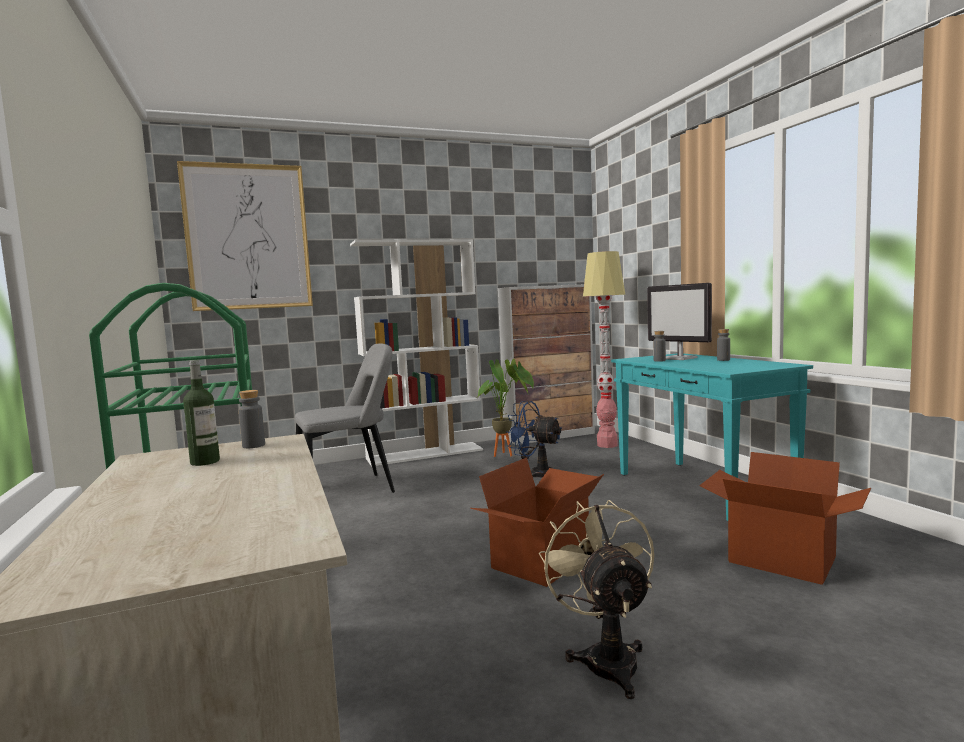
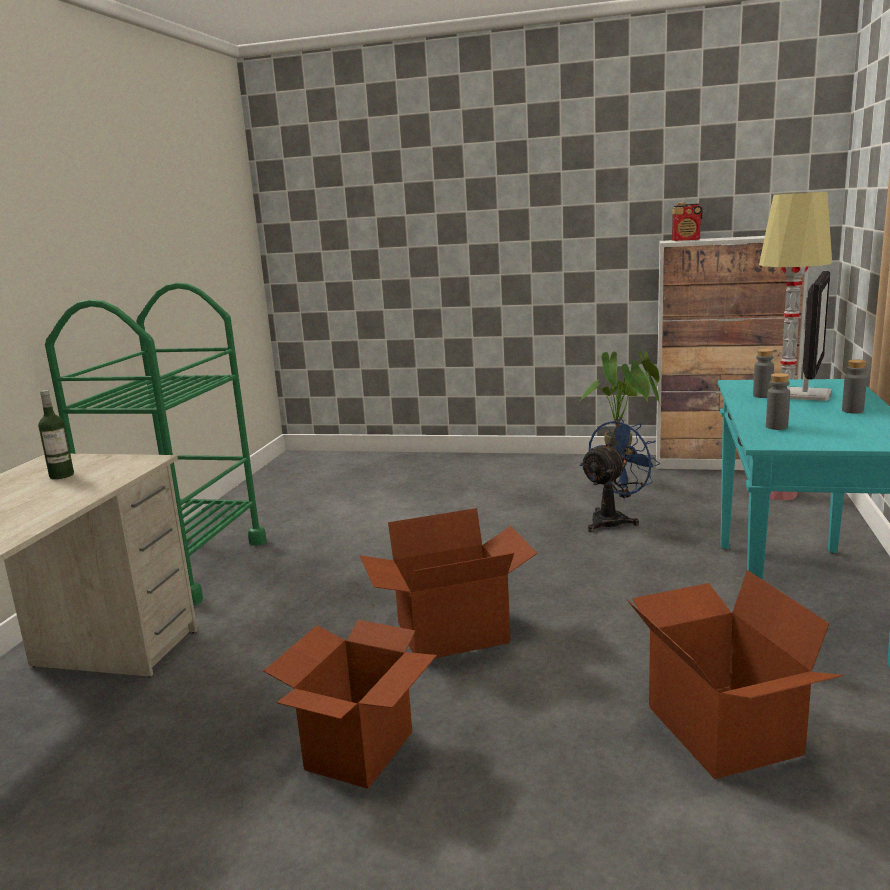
camera: 35 degrees right, 10 degrees up
(248, 237) = (339, 184): picture -> none
(253, 445) = (120, 463): grey bottle -> grey bottle (776, 427)
(350, 490) = (401, 493): grey chair -> none
(425, 454) = (533, 461): white bookcase -> none
(520, 286) = (686, 240): none -> radio
(536, 474) = (614, 520): blue fan -> blue fan turned 75 degrees clockwise
(606, 658) = (359, 751): beige fan -> cardboard box
(680, 358) = (807, 395): monitor -> monitor turned 150 degrees counterclockwise

